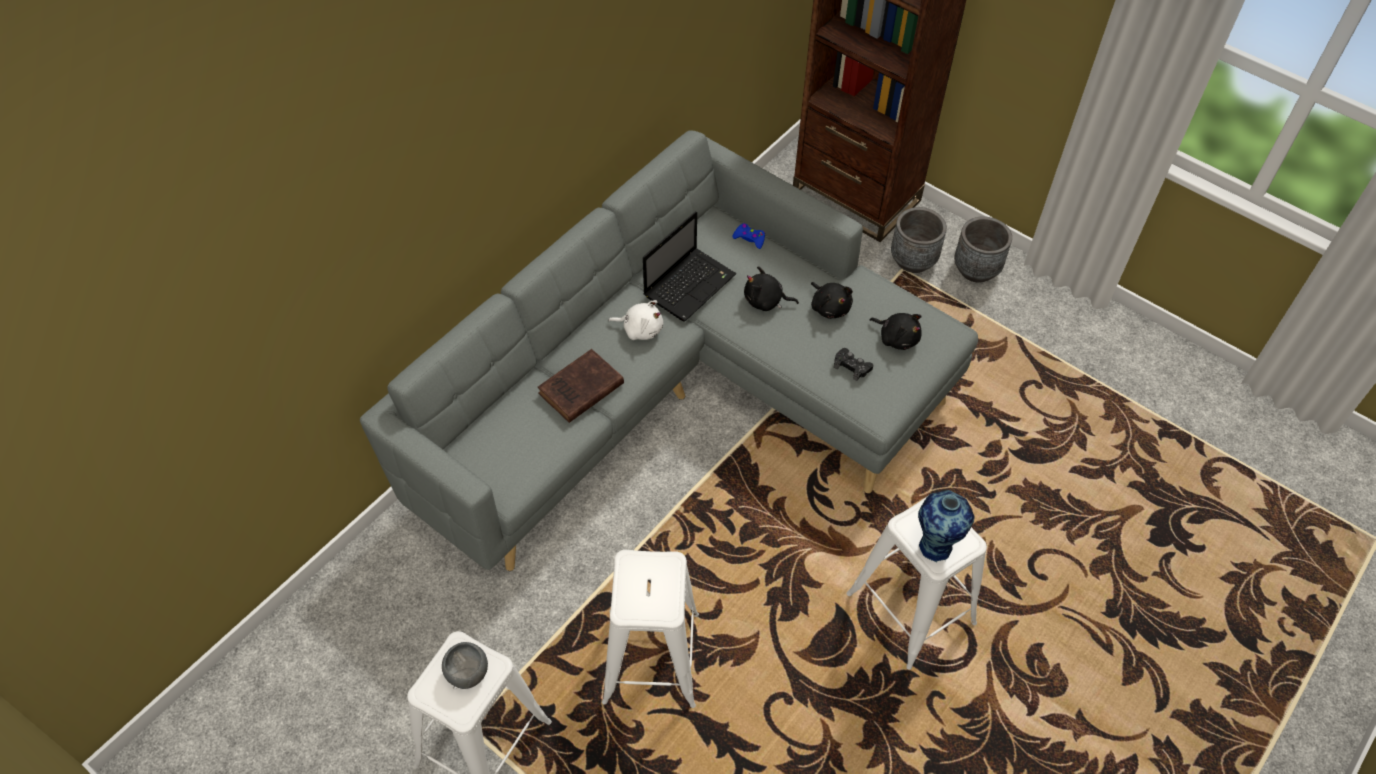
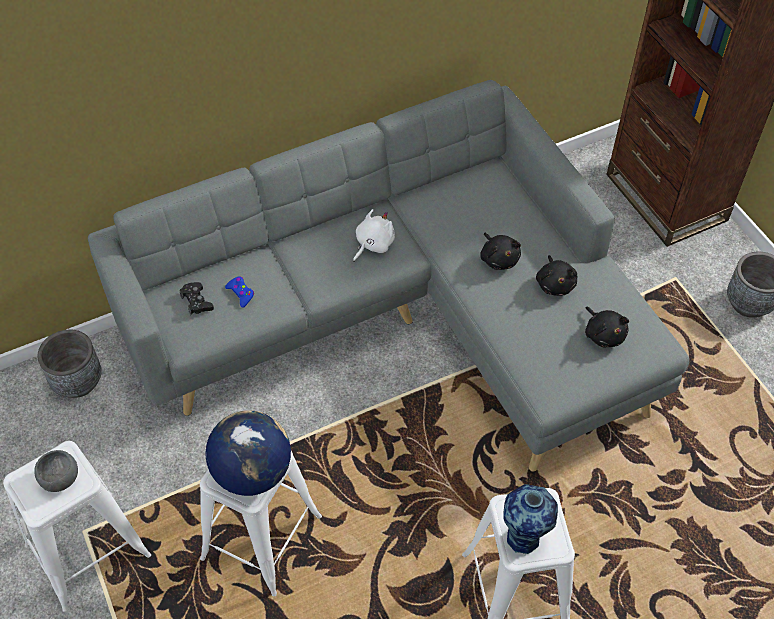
camera: 25 degrees right, 0 degrees up
(579, 390) = (291, 278): brown book -> none
(640, 329) = (373, 244): white plush toy -> white plush toy turned 90 degrees counterclockwise
(656, 587) = (252, 472): none -> globe
(690, 284) = (439, 220): laptop -> none
(749, 238) = (515, 197): blue game controller -> blue game controller (241, 293)
(766, 301) = (499, 258): black plush toy -> black plush toy turned 150 degrees counterclockwise
(852, 367) = (546, 345): black game controller -> black game controller (197, 301)
(913, 260) = (690, 274): grey planter -> grey planter (78, 382)

